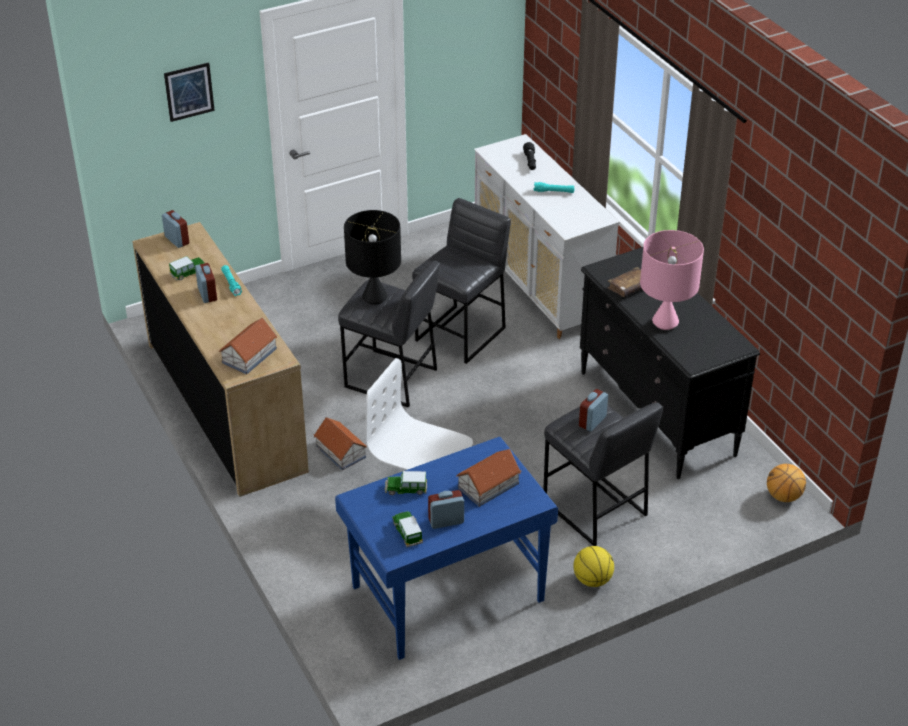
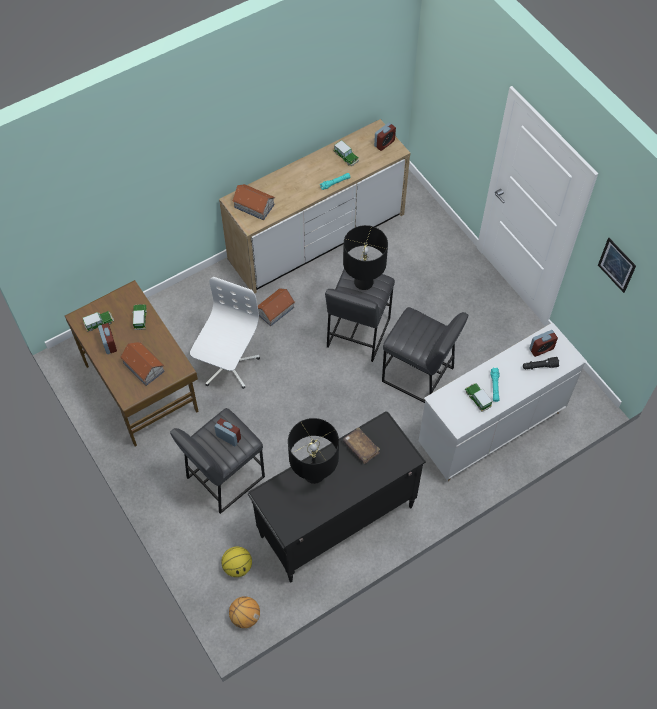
camera: 85 degrees right, 20 degrees up
(189, 92) = (461, 84): picture -> picture (616, 265)
(207, 294) = (321, 171): alarm clock -> alarm clock (541, 349)
(446, 593) = (141, 386): blue desk -> brown desk
(568, 204) = (477, 398): none -> toy car
(592, 580) = (154, 477): basketball -> basketball (238, 566)
(665, 323) = (314, 474): pink table lamp -> black table lamp

